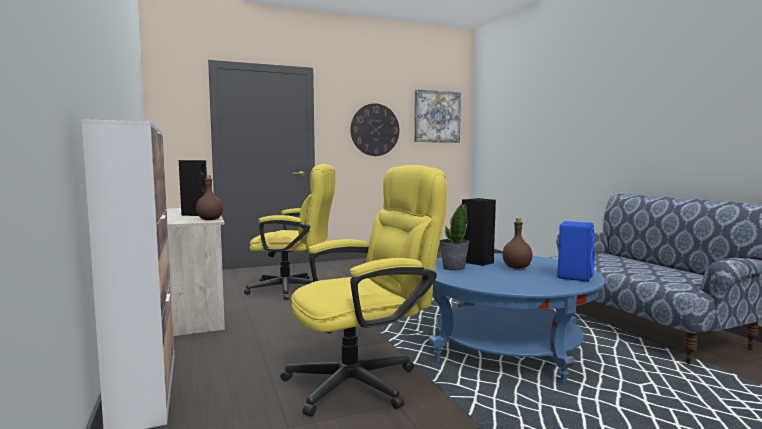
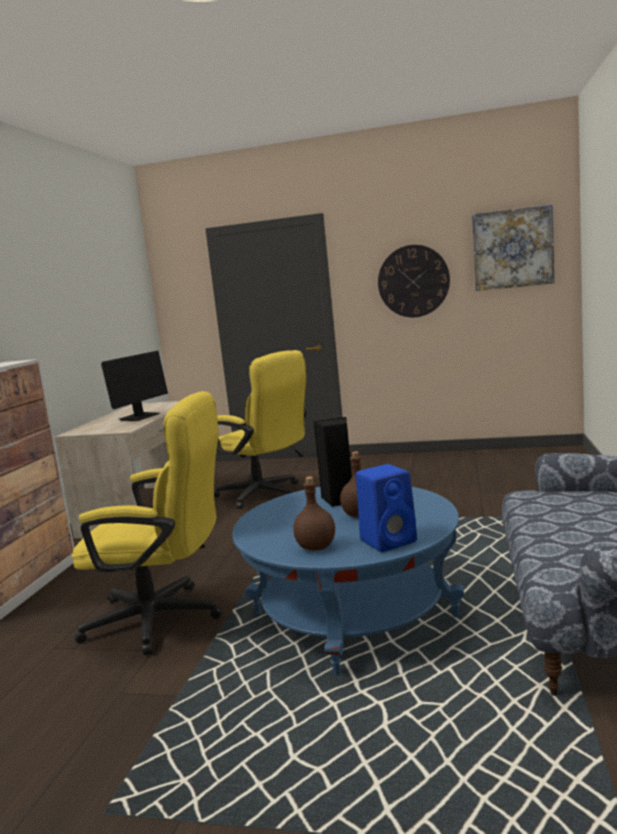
camera: 35 degrees right, 5 degrees up
(194, 214) = (139, 417): black speaker -> monitor
(210, 219) = (128, 428): brown bottle -> brown bottle (317, 547)
(453, 268) = (291, 507): potted plant -> none

